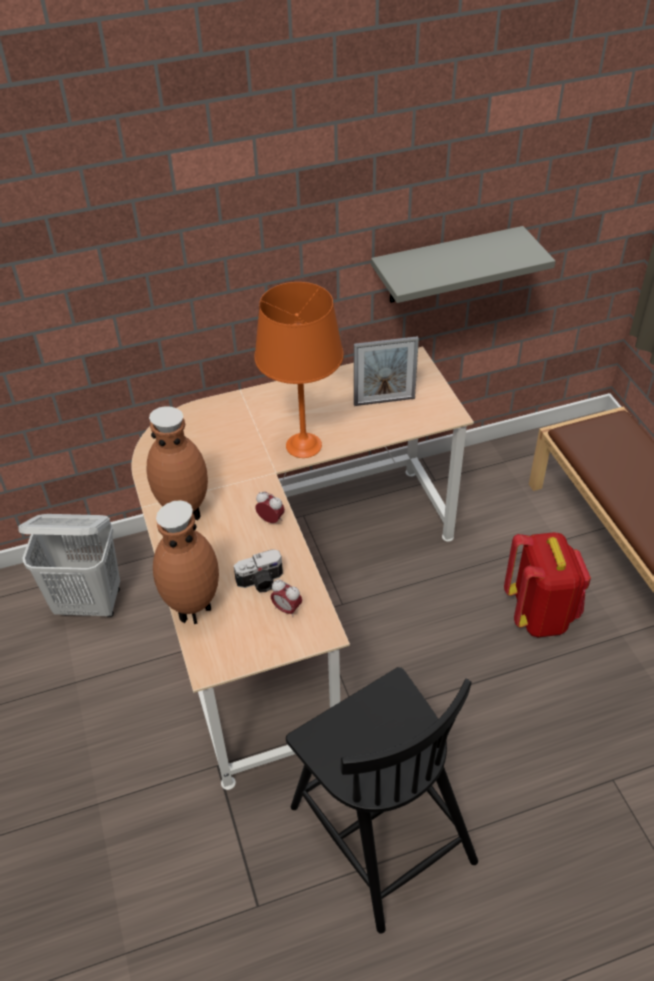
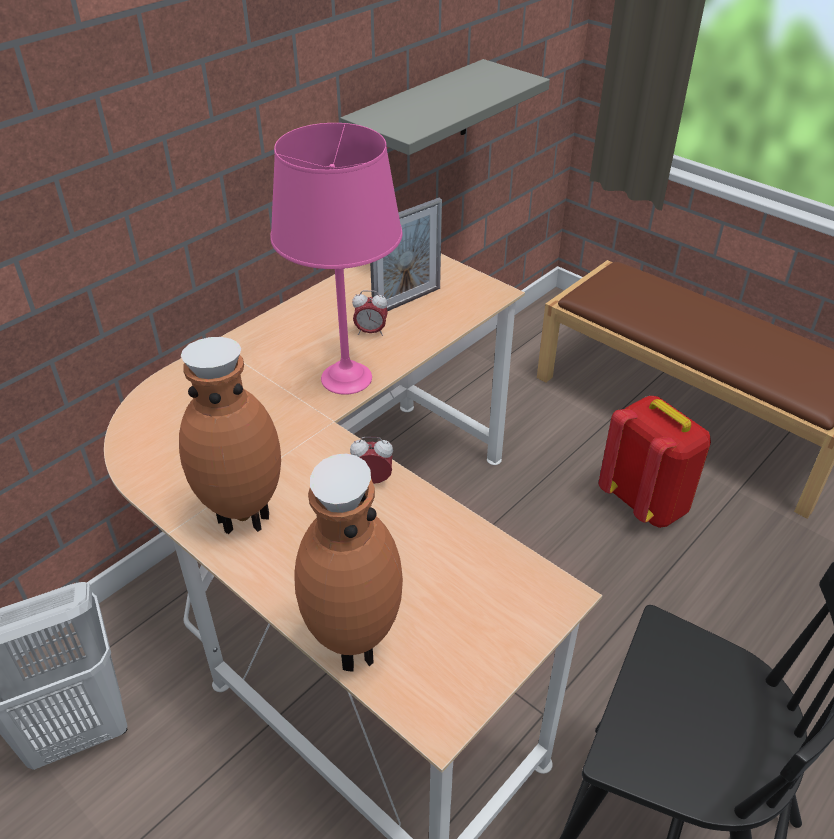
camera: 30 degrees left, 5 degrees down
(261, 582) = (422, 565): camera -> none
(287, 609) = (485, 586): alarm clock -> alarm clock (370, 332)
(304, 445) = (347, 378): orange table lamp -> pink table lamp

